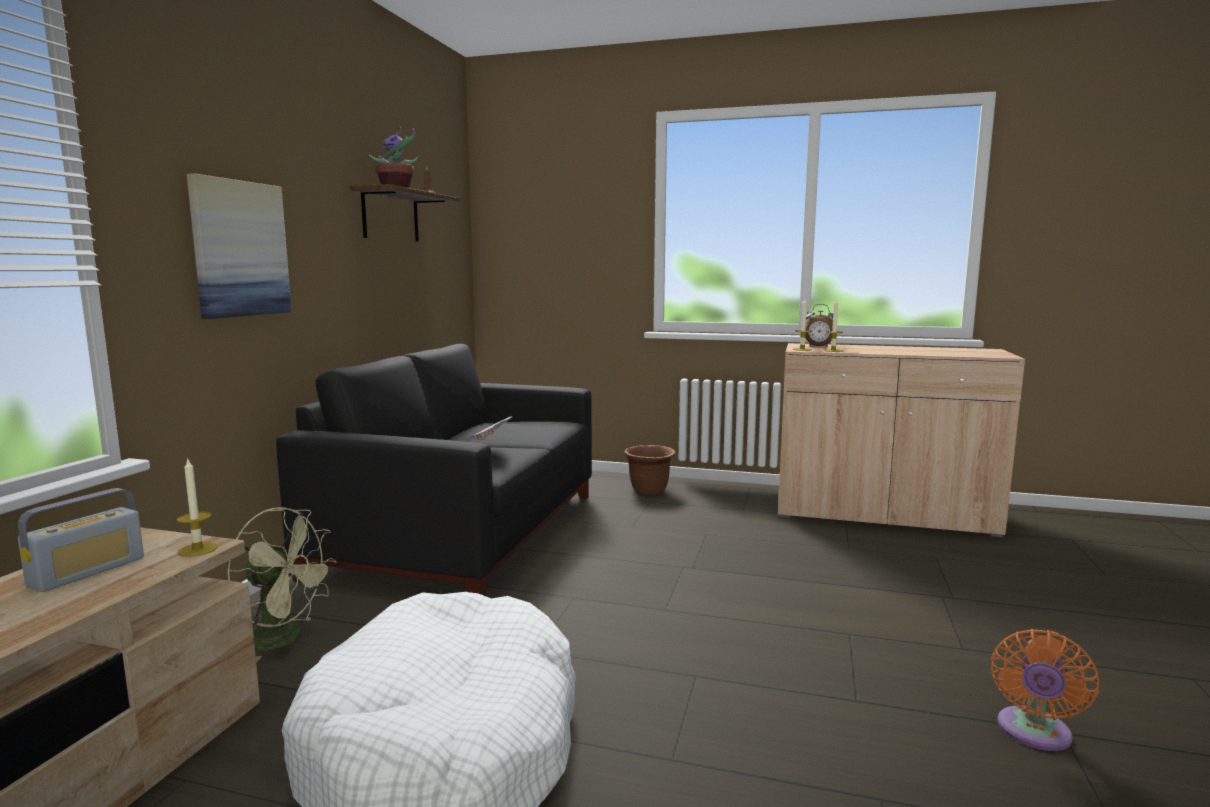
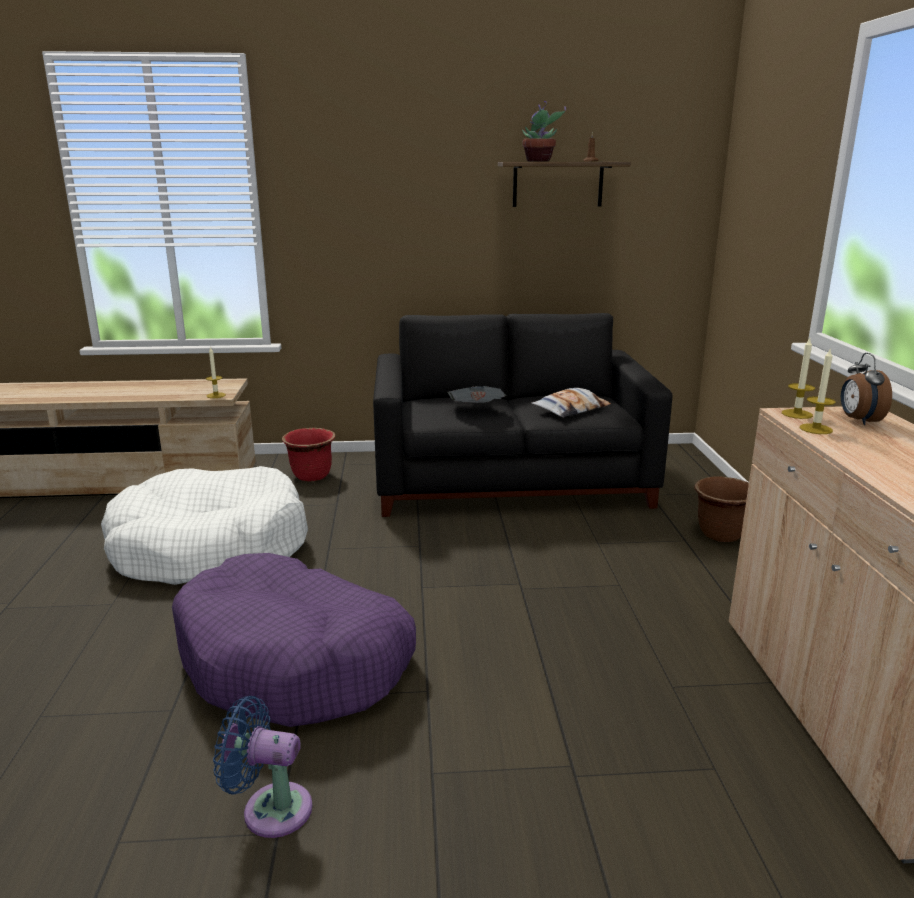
camera: 70 degrees right, 10 degrees up
(88, 572) = (185, 388): radio -> none
(239, 249) = (368, 221): picture -> none
(285, 639) = (311, 476): green fan -> red planter
(525, 429) = (571, 409): none -> pillow
(789, 699) = (295, 661): none -> purple dog bed
(1033, 734) = (270, 809): orange fan -> blue fan

